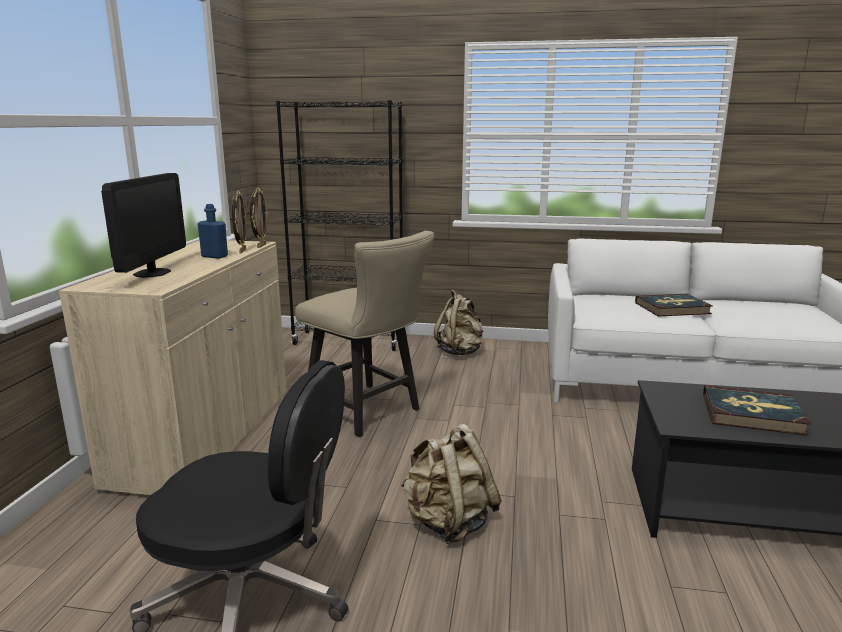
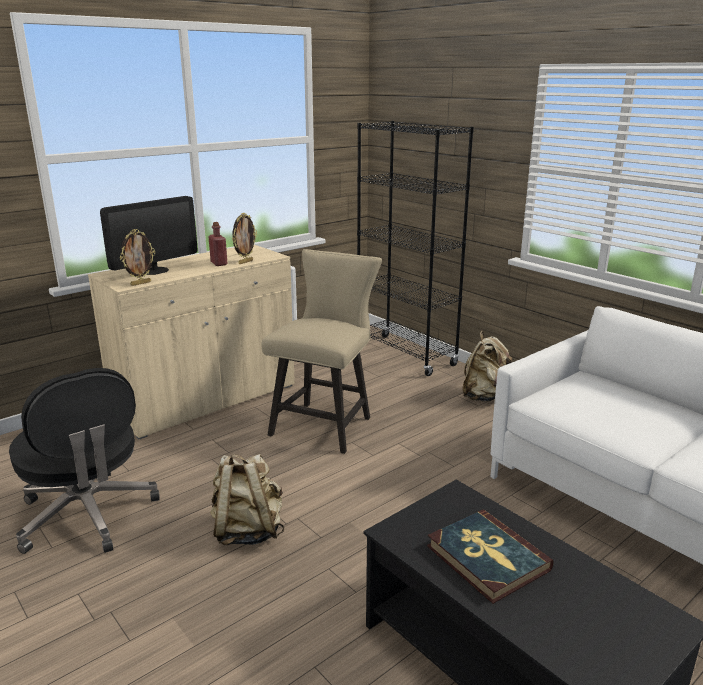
camera: 40 degrees right, 5 degrees up
(214, 256) = (219, 263): blue bottle -> red bottle
(260, 246) = (269, 259): picture frame -> picture frame (140, 283)
(368, 412) = (325, 423): beige chair -> beige chair turned 150 degrees counterclockwise
(672, 308) = (654, 421): book -> none

